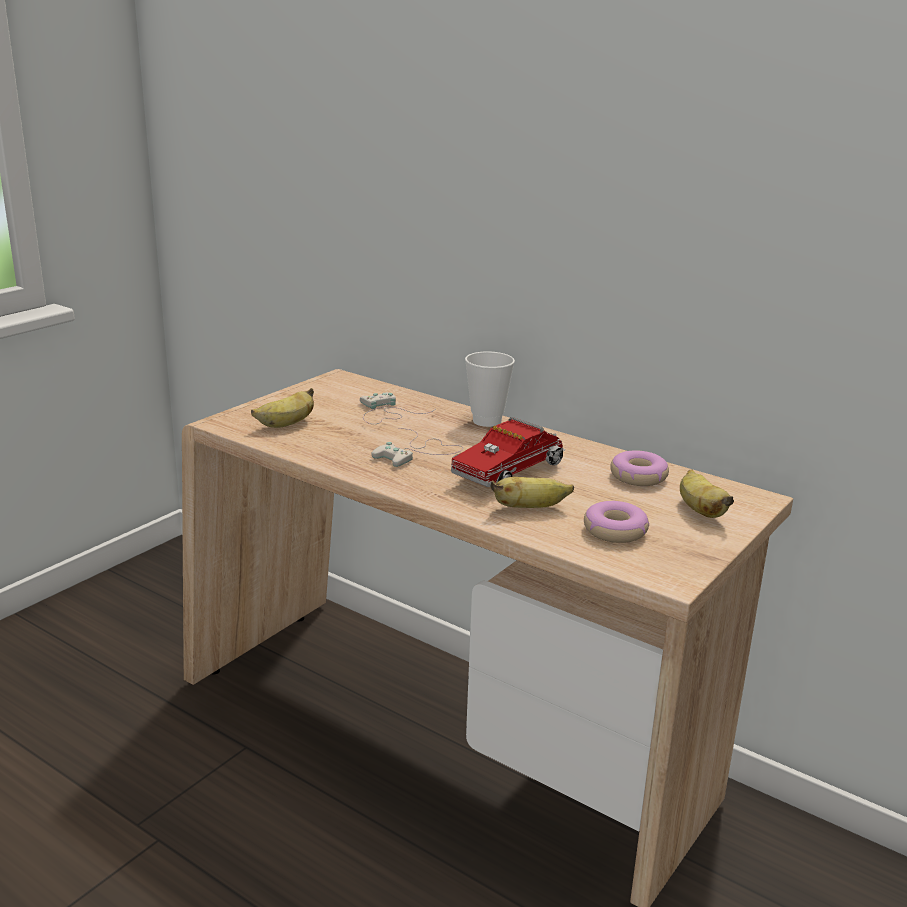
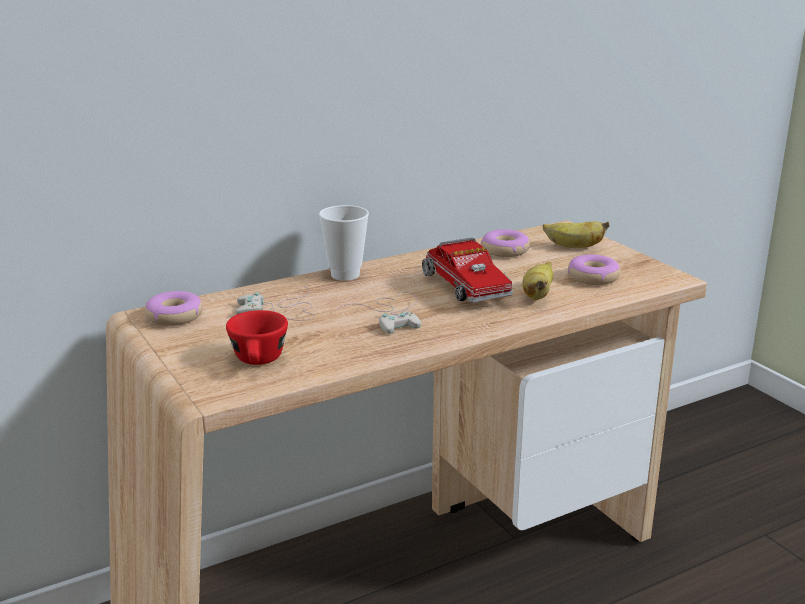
camera: 65 degrees left, 0 degrees up
(286, 425) = (259, 362): banana -> red cup
(343, 385) = (174, 316): none -> donut

